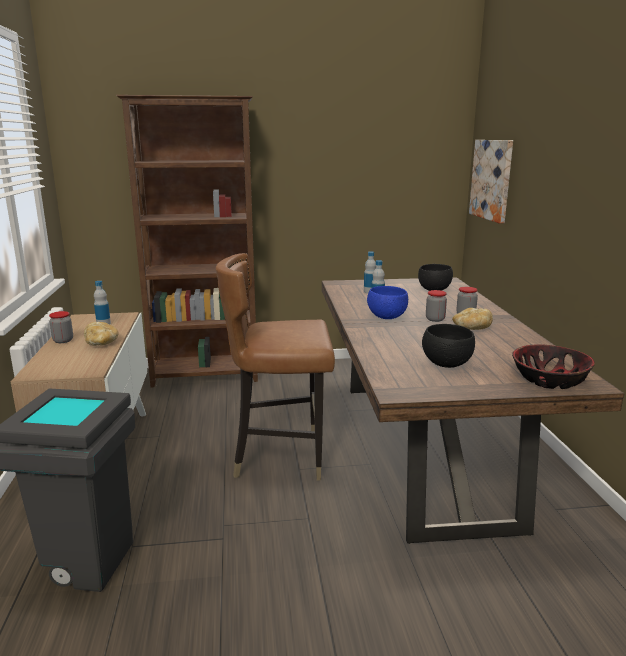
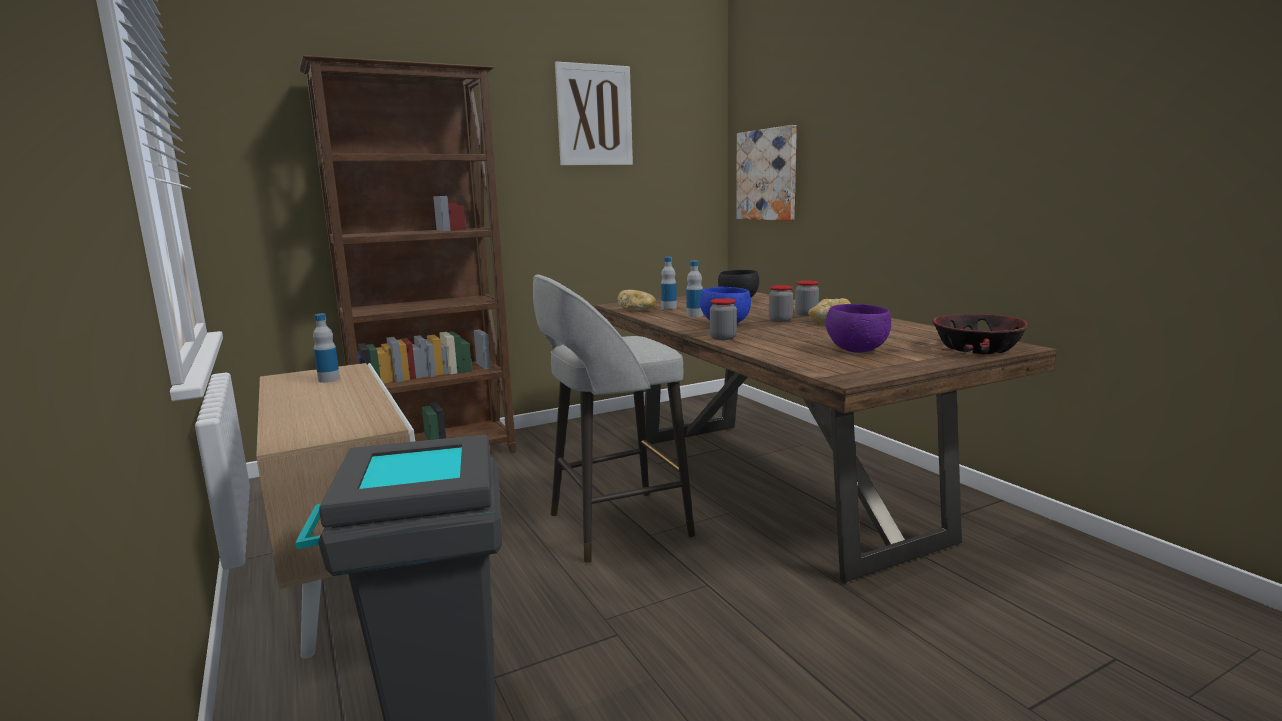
camera: 20 degrees left, 5 degrees down
(63, 340) = (286, 403): jar -> jar (723, 338)
(101, 343) = (354, 397): bread -> bread (637, 310)
(280, 456) = (615, 526): brown chair -> grey stool
(349, 125) = (594, 115): none -> picture
(446, 364) = (856, 350): black bowl -> purple bowl

